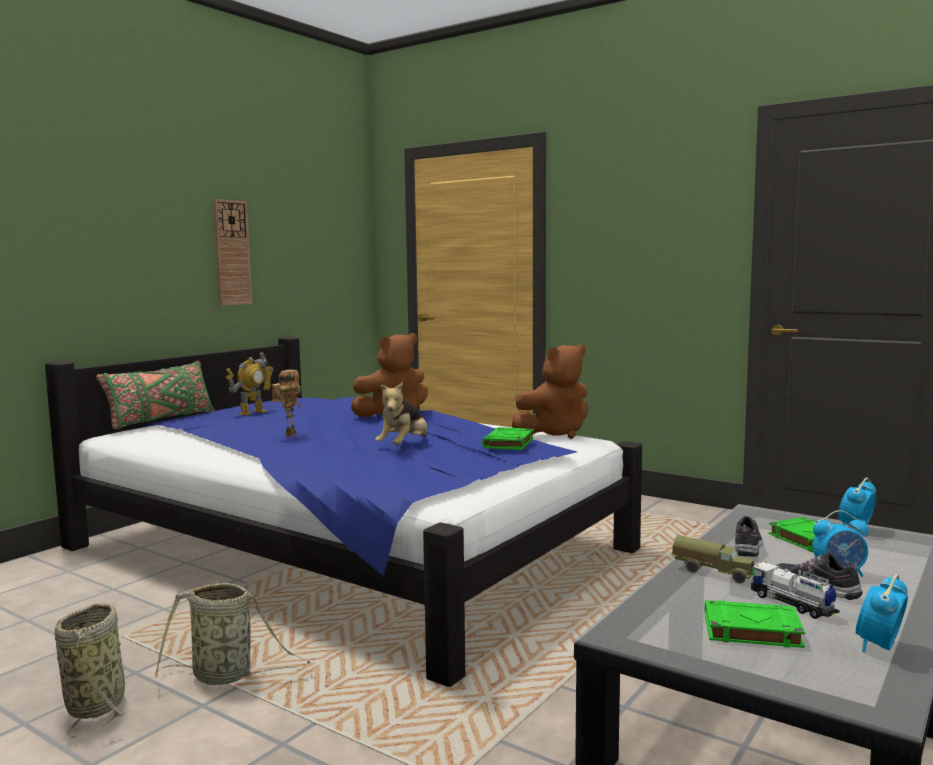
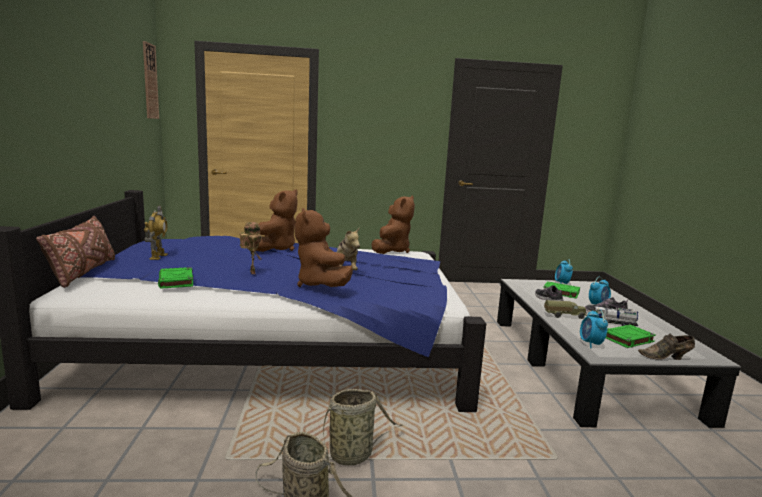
camera: 40 degrees left, 5 degrees up
(160, 420) = (82, 273): green pillow -> brown pillow
(232, 253) = (94, 117): wall clock -> wall clock (150, 81)
(326, 456) = (321, 285): none -> brown plush toy
(508, 443) = (401, 260): green book -> green book (176, 281)
(756, 675) = (666, 358): none -> brown shoe
(879, 646) = (667, 334): alarm clock -> alarm clock (590, 344)

